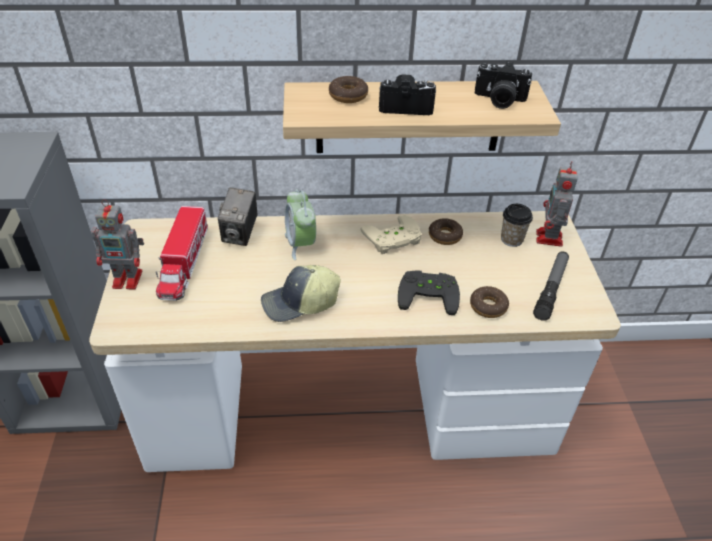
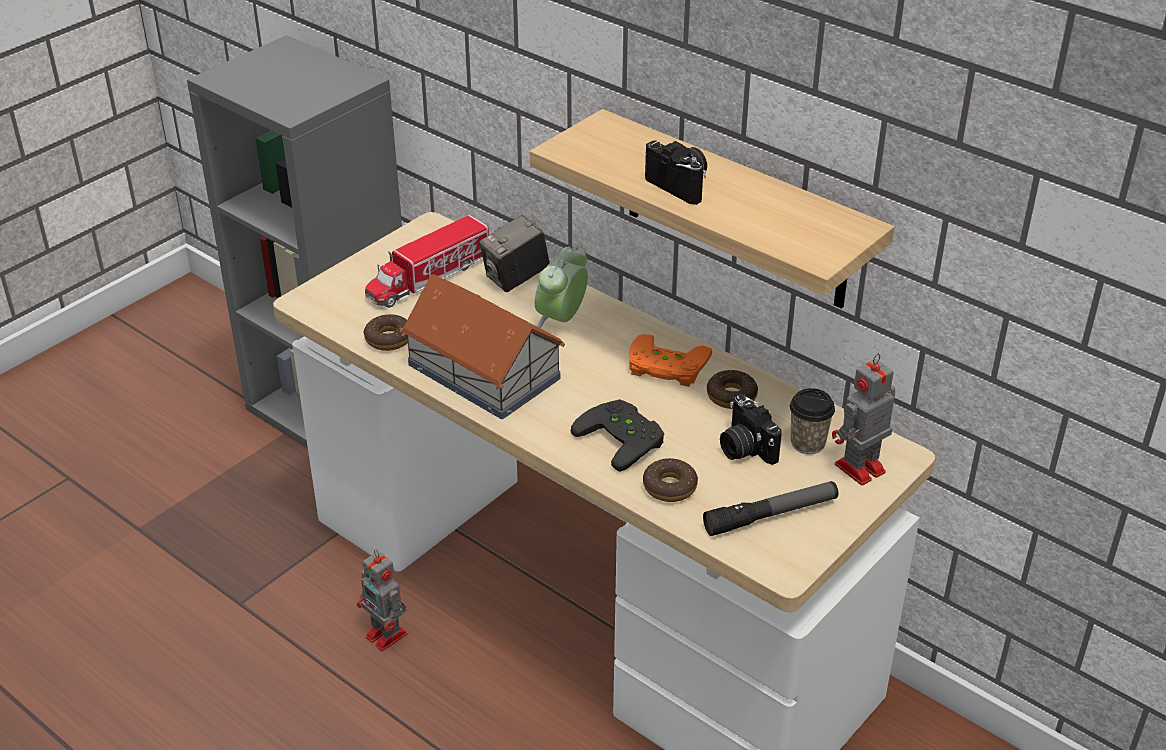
camera: 45 degrees right, 5 degrees down
(129, 279) = (366, 266): toy robot -> toy robot (387, 636)
(300, 303) = (484, 372): cap -> toy house
(348, 95) = (641, 148): donut -> donut (389, 339)
(393, 240) = (665, 368): beige game controller -> orange game controller
(499, 100) = (799, 225): camera -> camera (744, 448)

